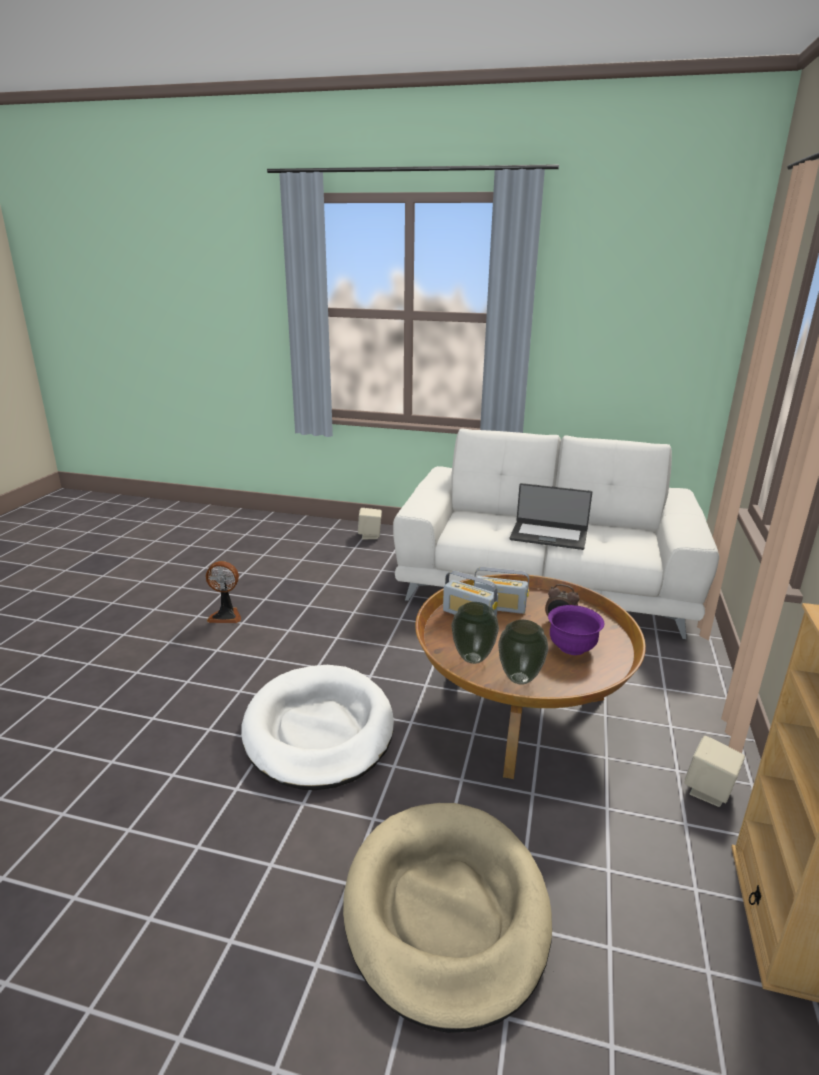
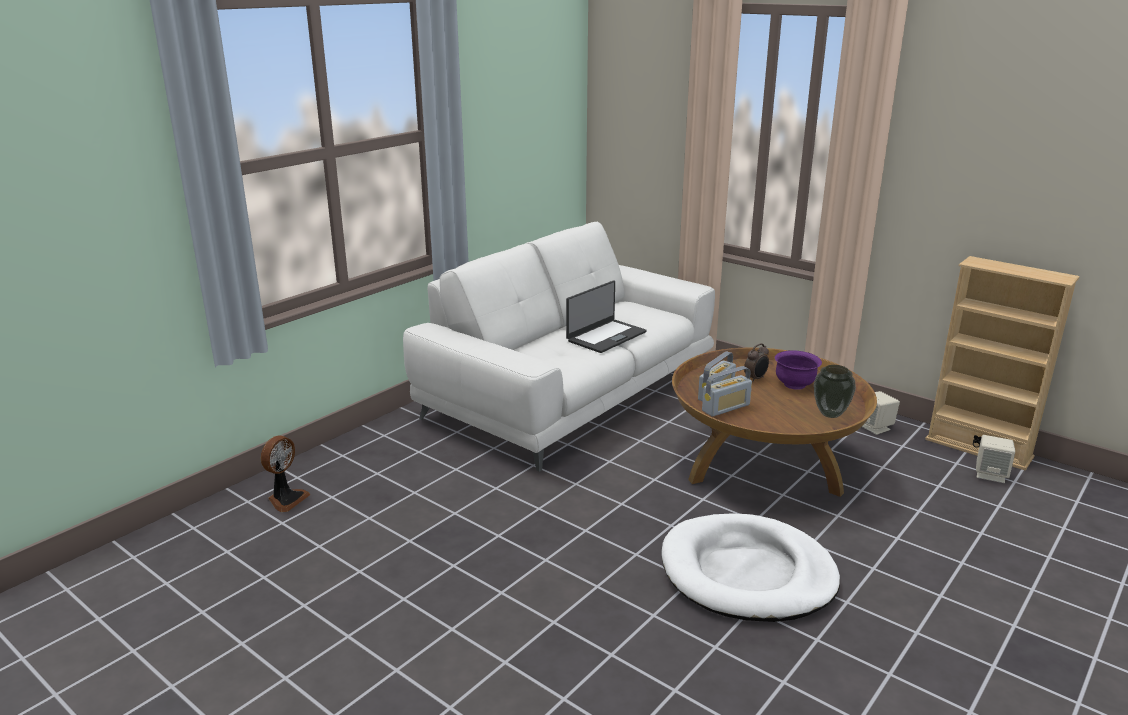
camera: 65 degrees left, 0 degrees up
(226, 616) = (472, 603): fan -> fan (286, 499)
(370, 535) = (355, 455): beige speaker -> beige speaker (991, 475)
(446, 912) = (969, 557): beige dog bed -> none
(472, 658) = (794, 424): vase -> none

